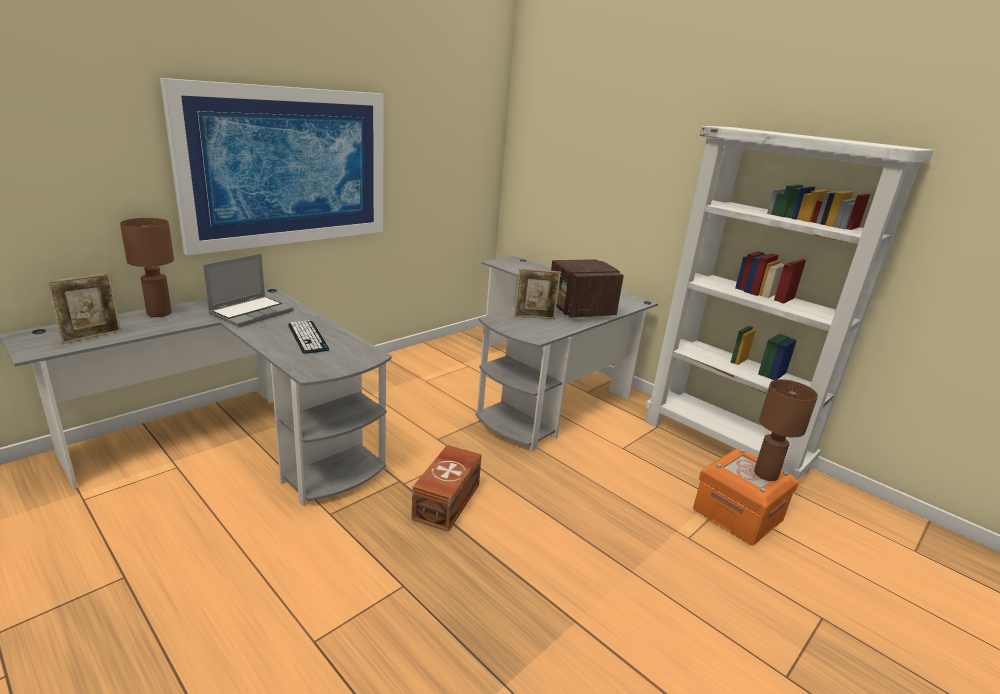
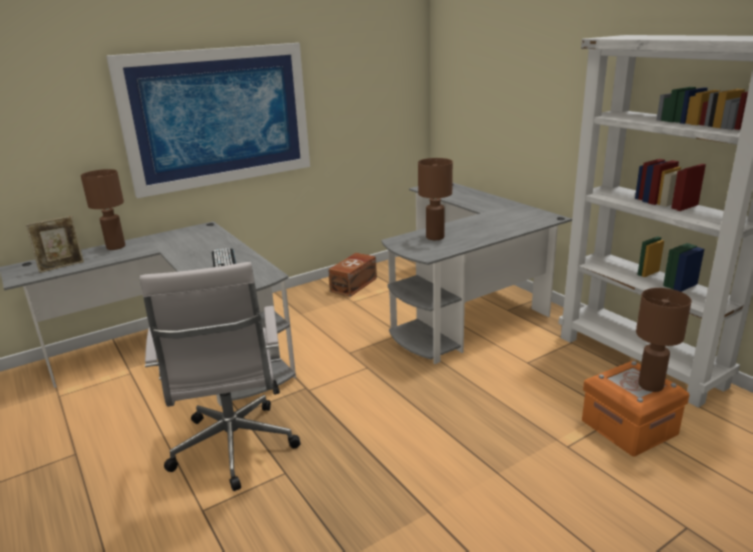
camera: 15 degrees right, 0 degrees up
(252, 312) = (187, 243): laptop -> none
(334, 561) = (234, 450): none -> white office chair
(448, 501) = (343, 406): brown storage box -> brown storage box (354, 284)
(534, 317) = (435, 237): picture frame -> brown table lamp
(580, 311) = (485, 229): radio -> none

